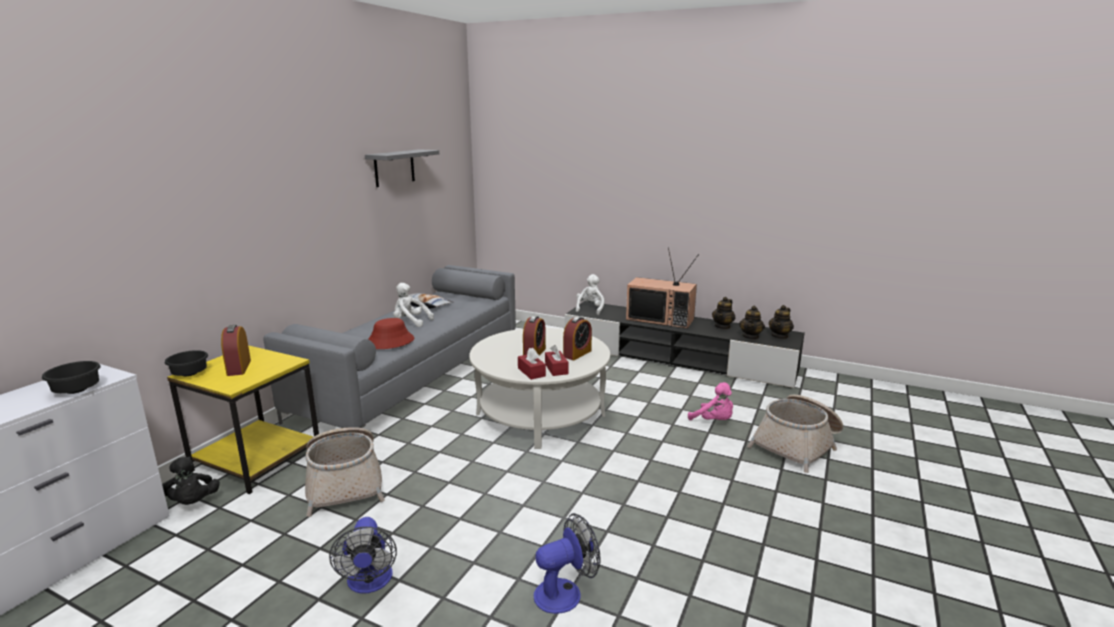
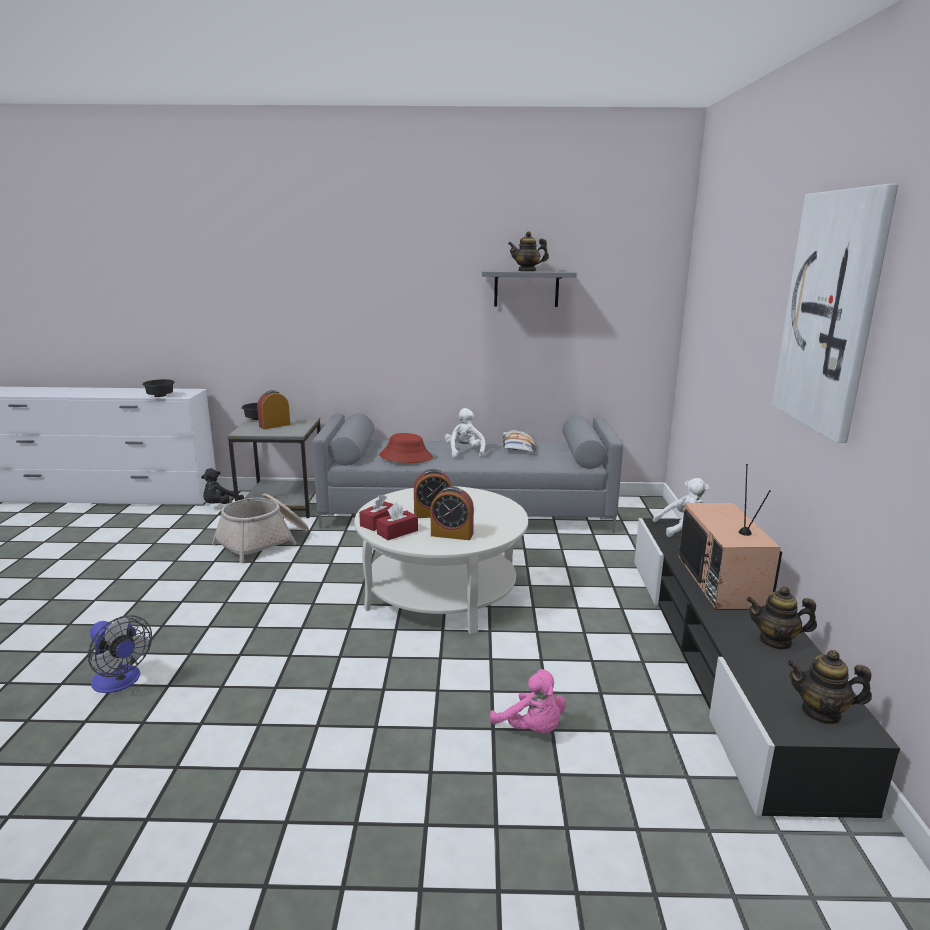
camera: 65 degrees right, 0 degrees up
(257, 459) = (283, 503): yellow side table -> grey side table
(369, 583) = (134, 591): fan -> none
(688, 158) = (831, 312): none -> picture
(714, 421) = (532, 729): pink plush toy -> pink plush toy turned 60 degrees counterclockwise
(750, 336) = (767, 677): teapot -> teapot (527, 271)
(797, 445) = (522, 841): basket -> none

